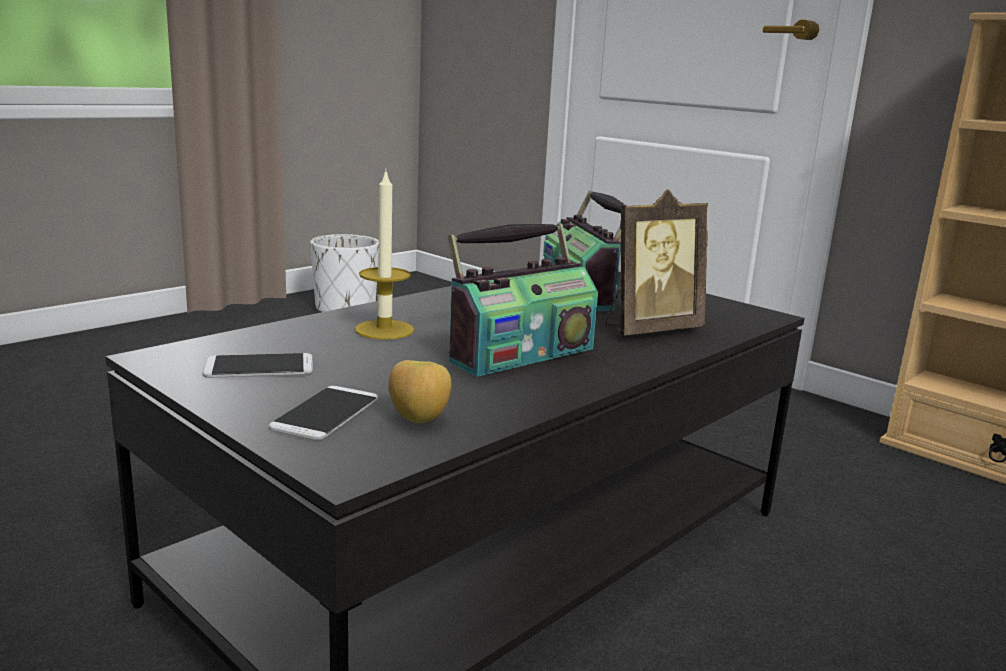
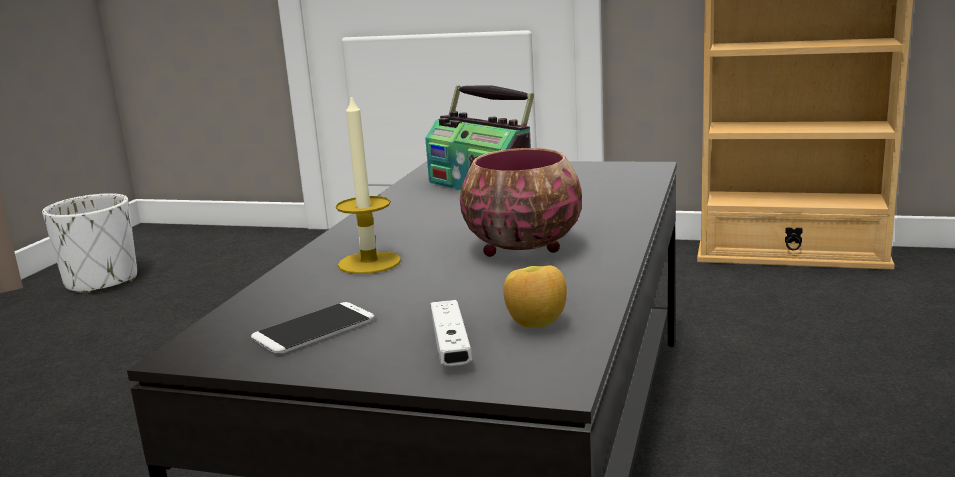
camera: 25 degrees left, 0 degrees up
(326, 414) = (451, 347): phone -> white game controller
(520, 354) = (521, 248): radio -> bowl
(649, 329) = (586, 201): picture frame -> none

